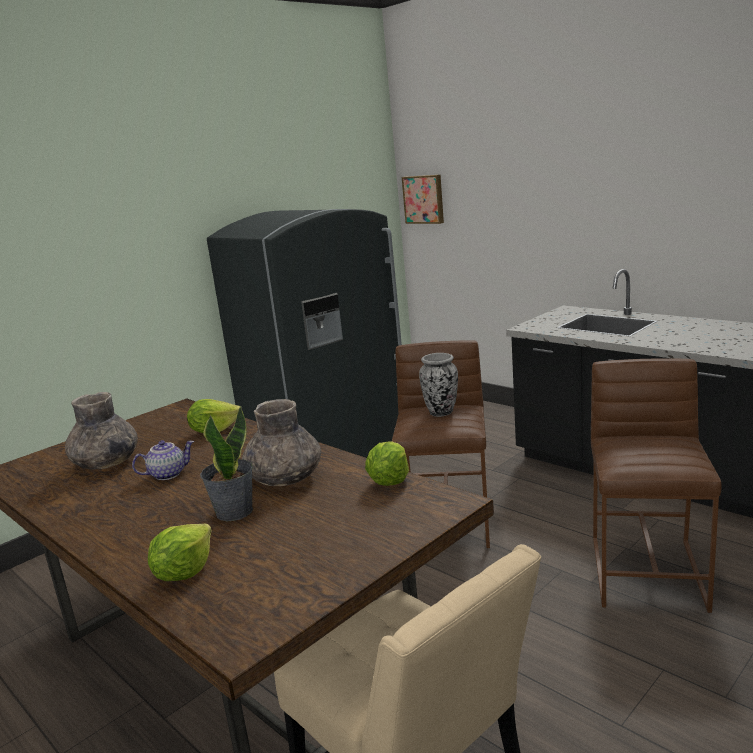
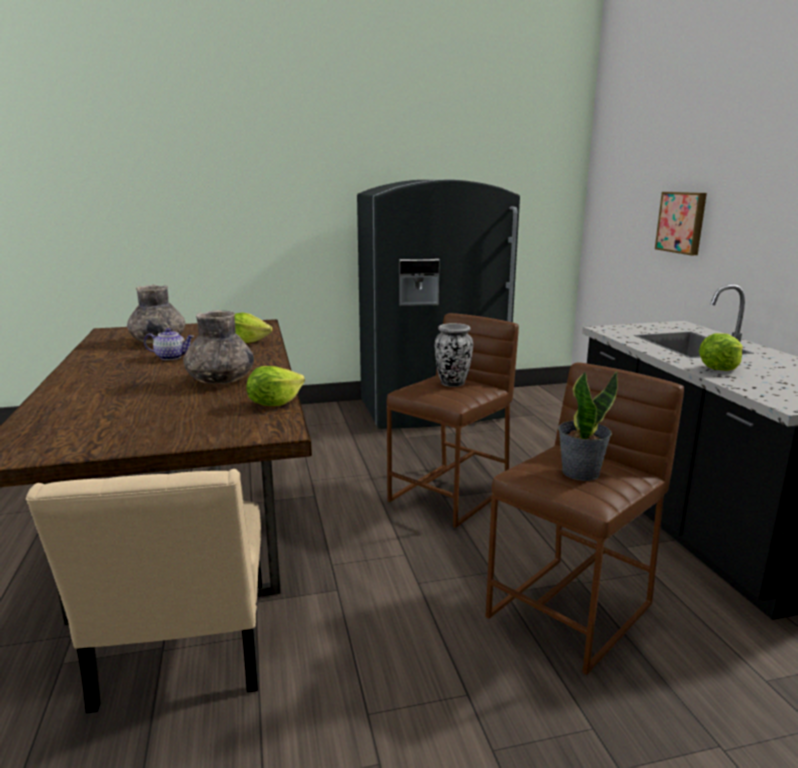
camera: 30 degrees right, 0 degrees up
(184, 572) = (61, 410): lettuce -> lettuce (719, 369)
(234, 511) = (154, 389): potted plant -> potted plant (580, 472)
(424, 199) = (604, 191): picture -> picture (682, 222)

